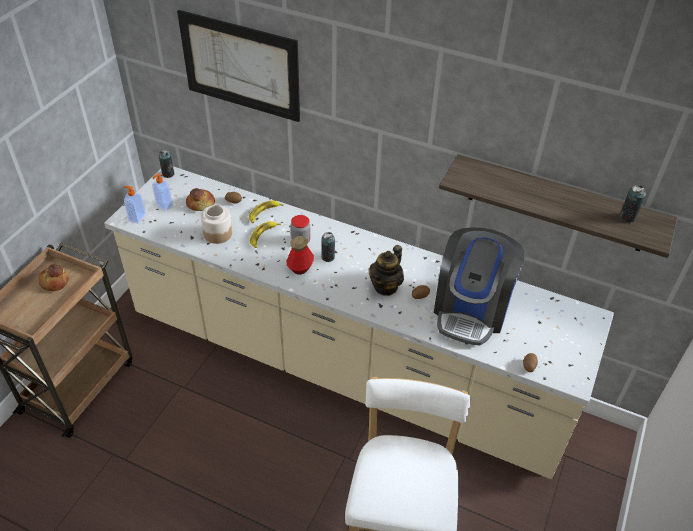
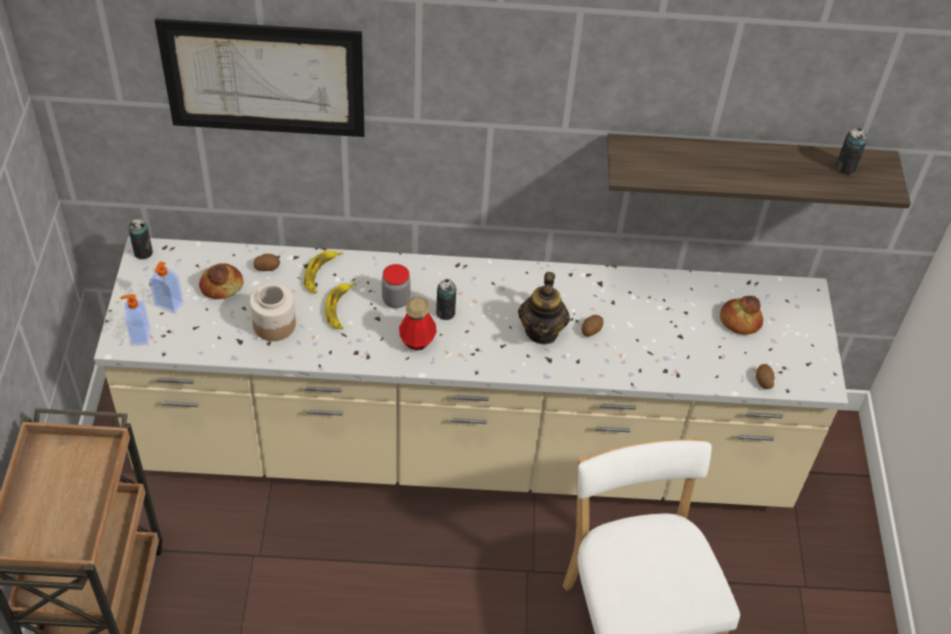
camera: 25 degrees left, 5 degrees up
(54, 282) = (63, 471): bread -> bread (739, 321)
(471, 309) = (662, 329): coffee machine -> none

